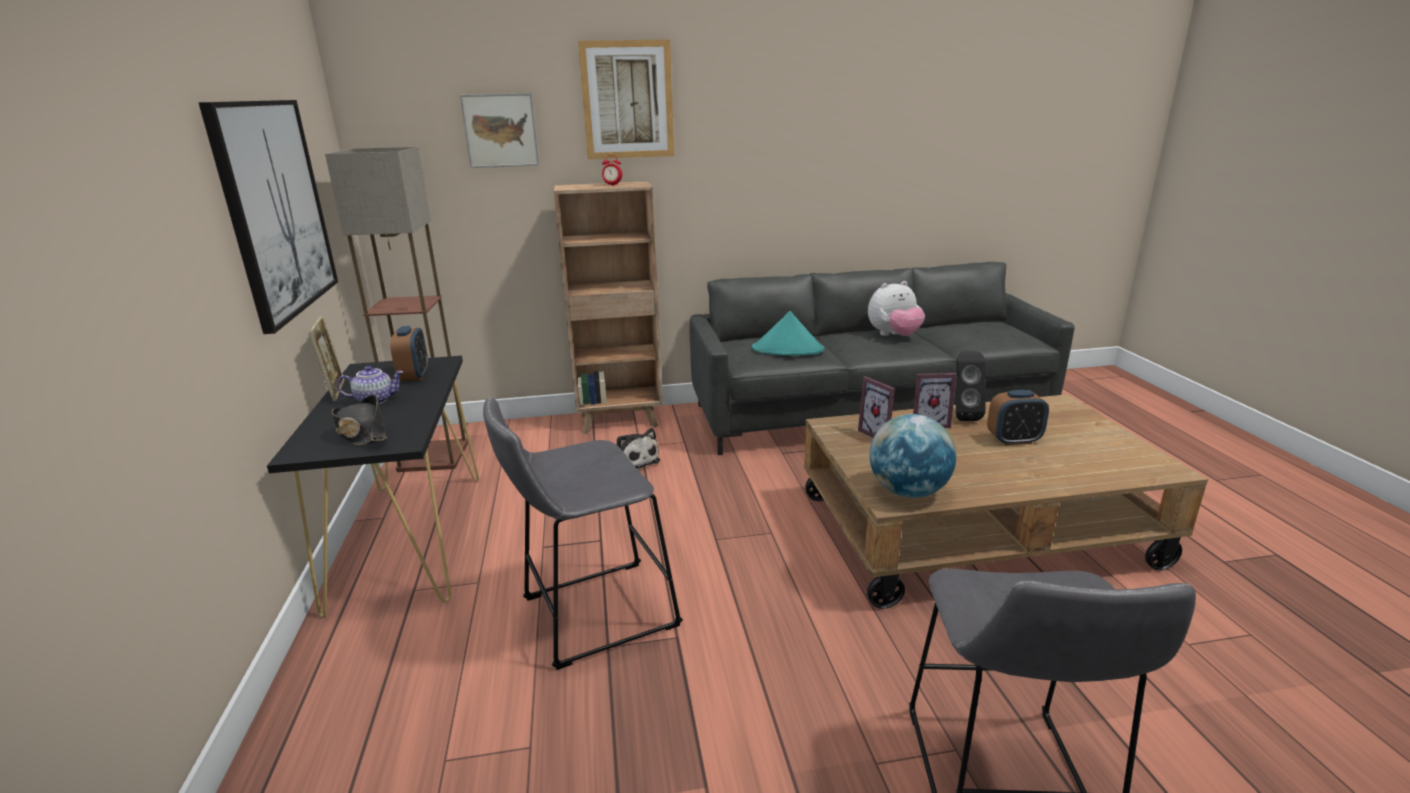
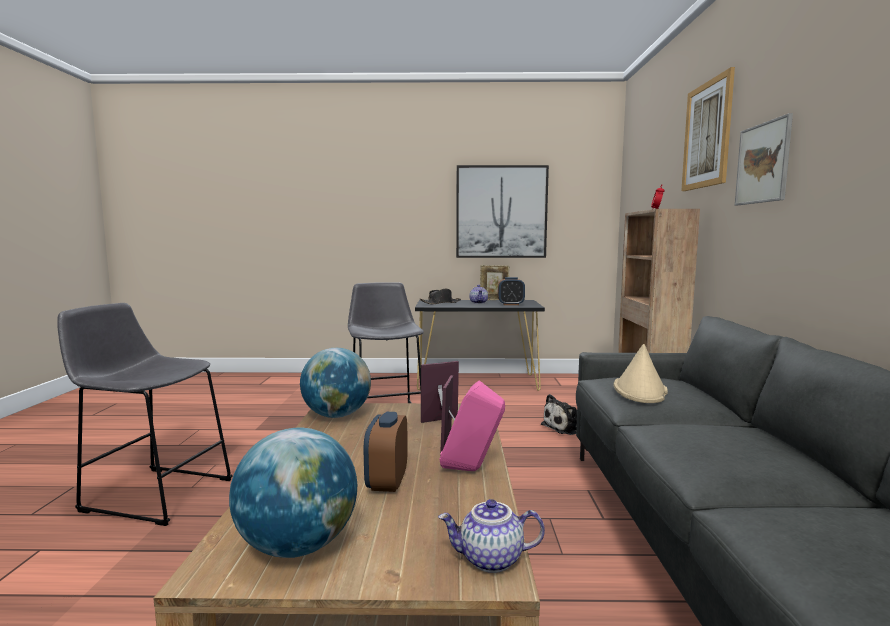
camera: 100 degrees right, 15 degrees down
(434, 457) = (570, 381): floor lamp -> none
(500, 130) = (657, 174): picture -> picture (763, 163)
(788, 349) = (640, 390): turquoise hat -> beige hat
(894, 336) = (758, 457): plush toy -> none
(962, 415) = (472, 470): black speaker -> pink speaker
(1054, 404) = (490, 560): none -> teapot
(1116, 452) = (298, 546): none -> globe

